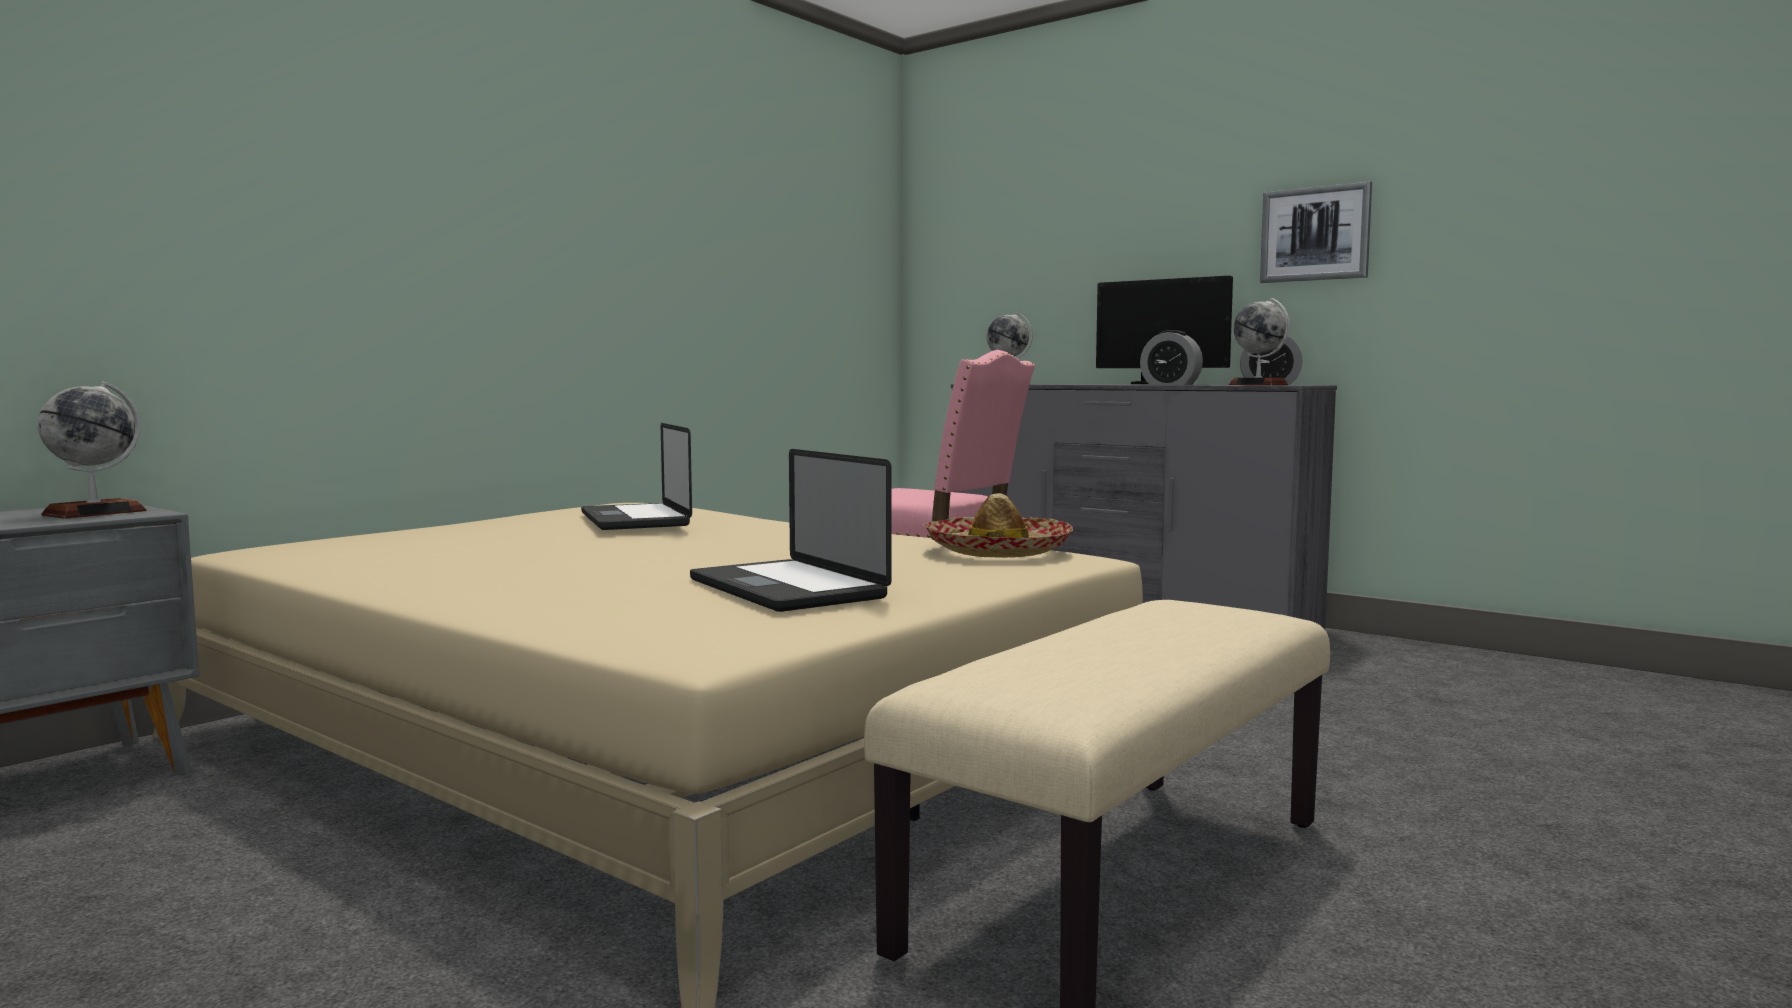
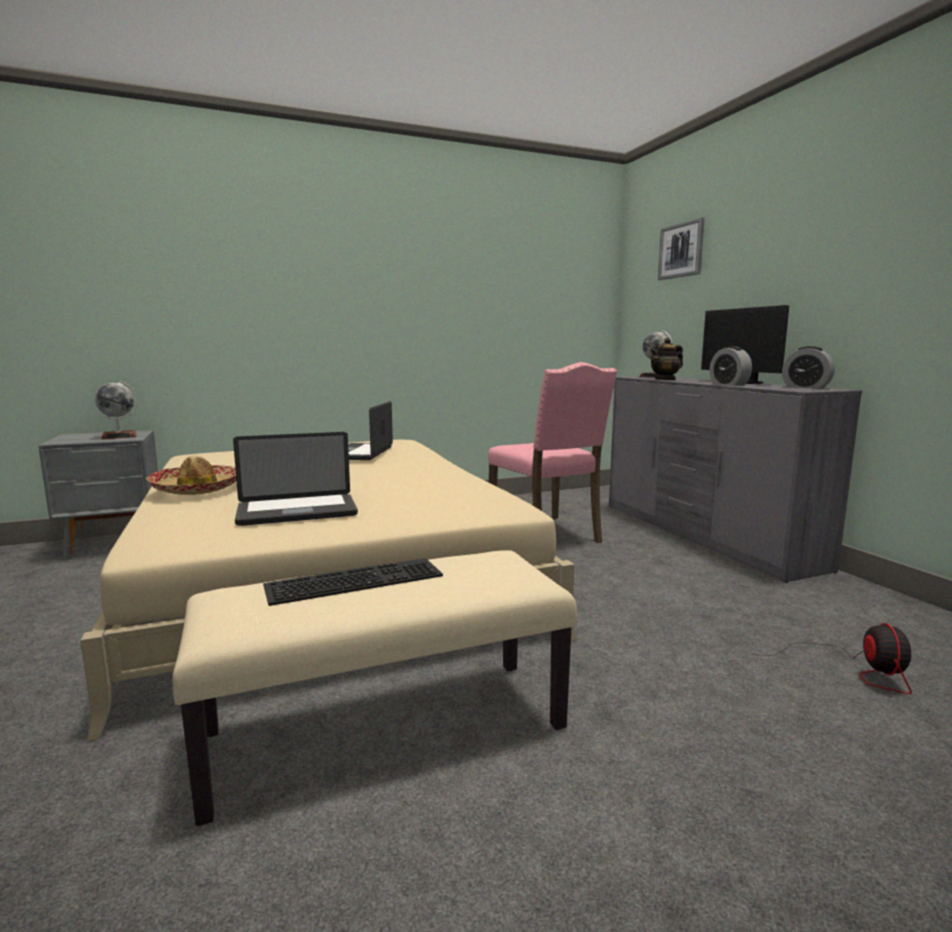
camera: 30 degrees right, 5 degrees up
(786, 589) = (297, 511): laptop -> laptop turned 105 degrees counterclockwise
(996, 551) = (479, 498): hat -> hat (197, 489)
(1048, 384) = (665, 379): none -> teapot
(1086, 642) = (355, 579): none -> keyboard
(1258, 385) = (783, 388): globe -> none
(1315, 234) = (860, 270): picture -> picture (681, 250)
(1471, 711) = (853, 669): none -> fan

